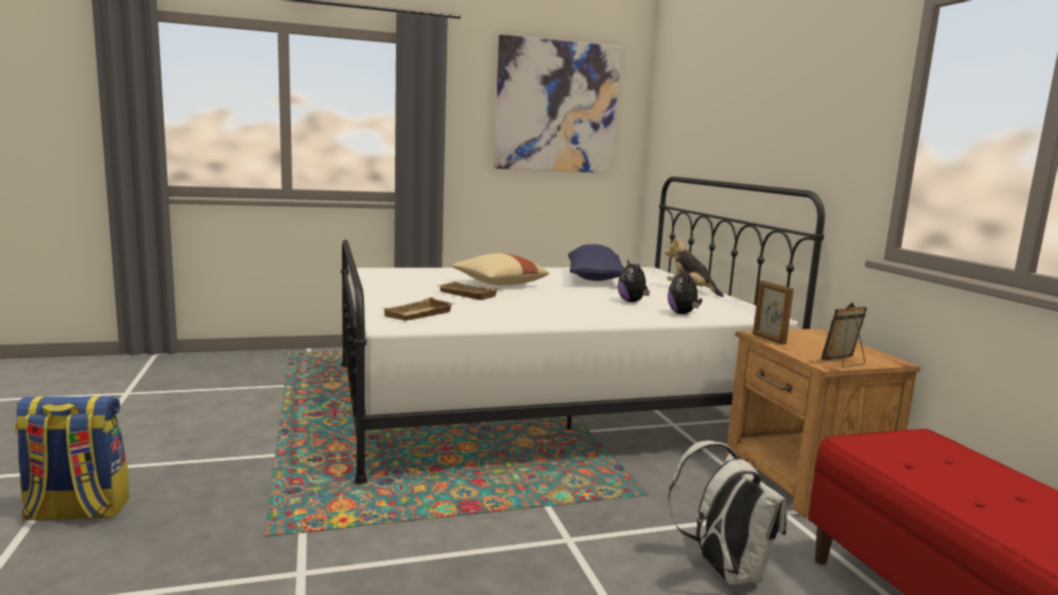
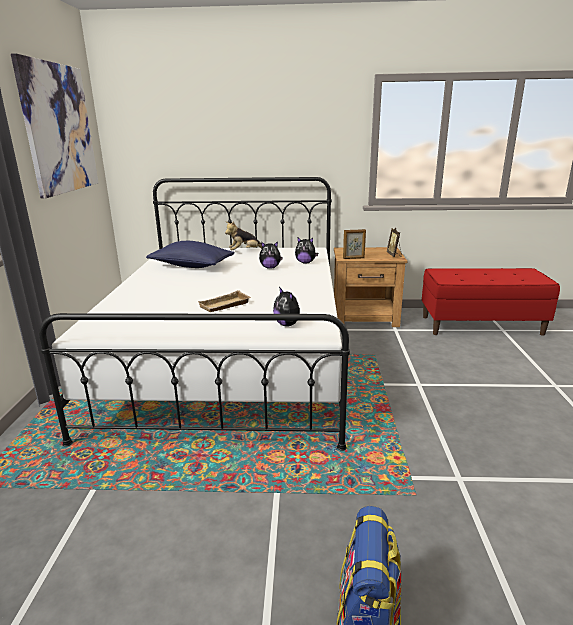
camera: 70 degrees left, 10 degrees up
(419, 315) = (288, 324): beige tray -> plush toy
(498, 284) = (191, 292): beige pillow -> none
(724, 570) = (444, 354): white backpack -> none

